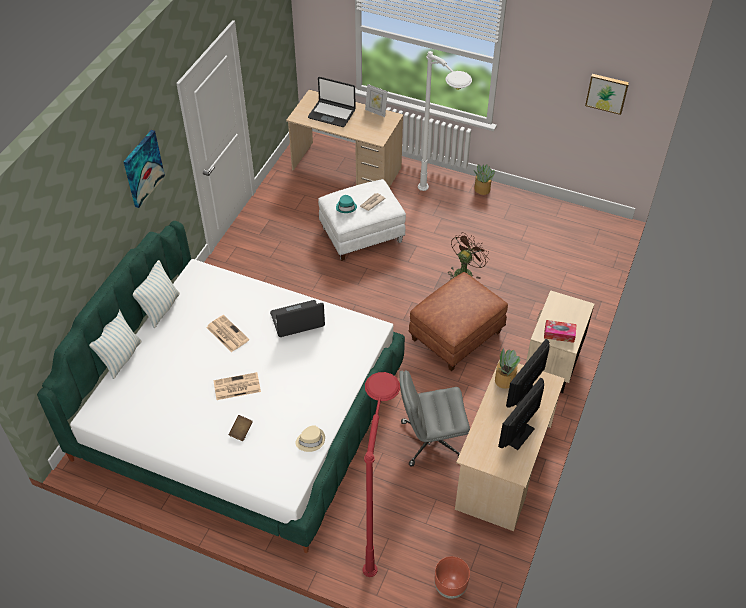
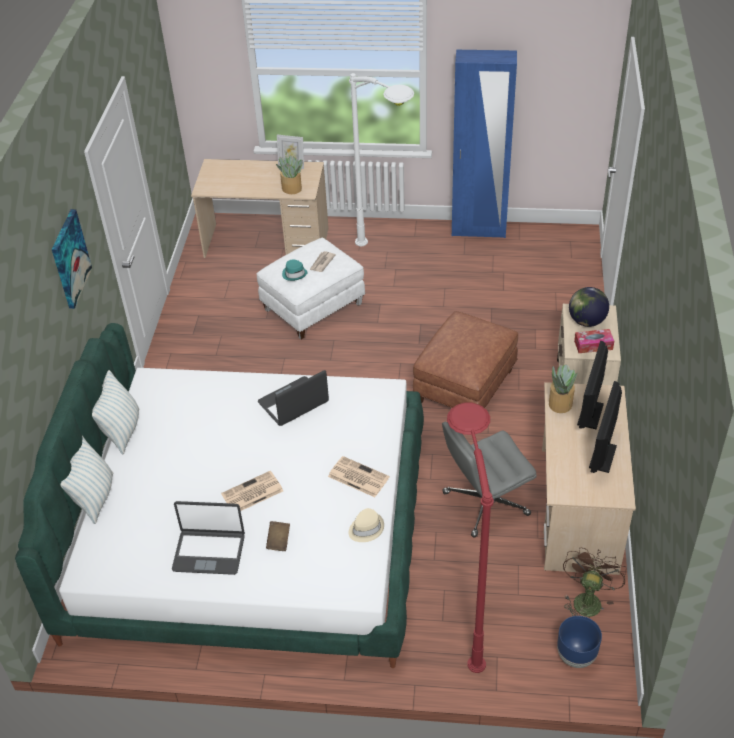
camera: 15 degrees left, 5 degrees down
(227, 333) = (215, 438): newspaper -> newspaper (357, 477)
(332, 114) = (242, 178): laptop -> laptop (209, 552)
(450, 587) = (575, 656): brown planter -> blue planter
(465, 272) = (445, 318): brown fan -> brown fan (587, 599)
(482, 189) = (427, 230): potted plant -> potted plant (292, 188)
(525, 200) = (478, 230): none -> blue wardrobe
(563, 311) = (586, 321): none -> globe
(607, 93) = (554, 81): picture -> none

